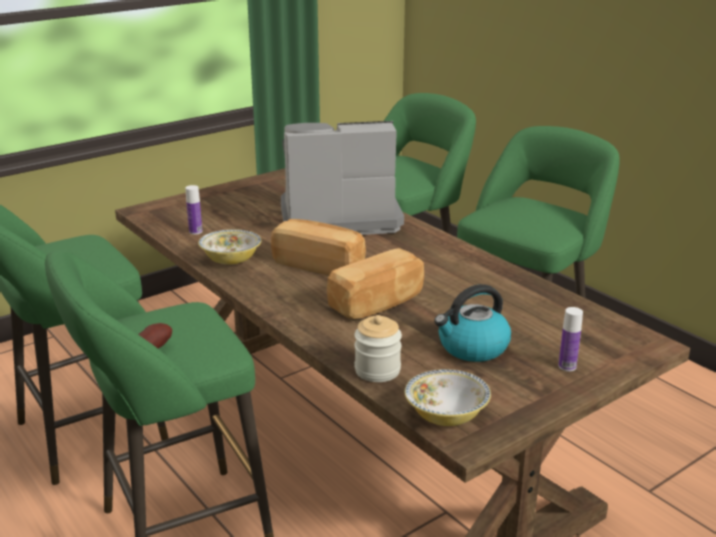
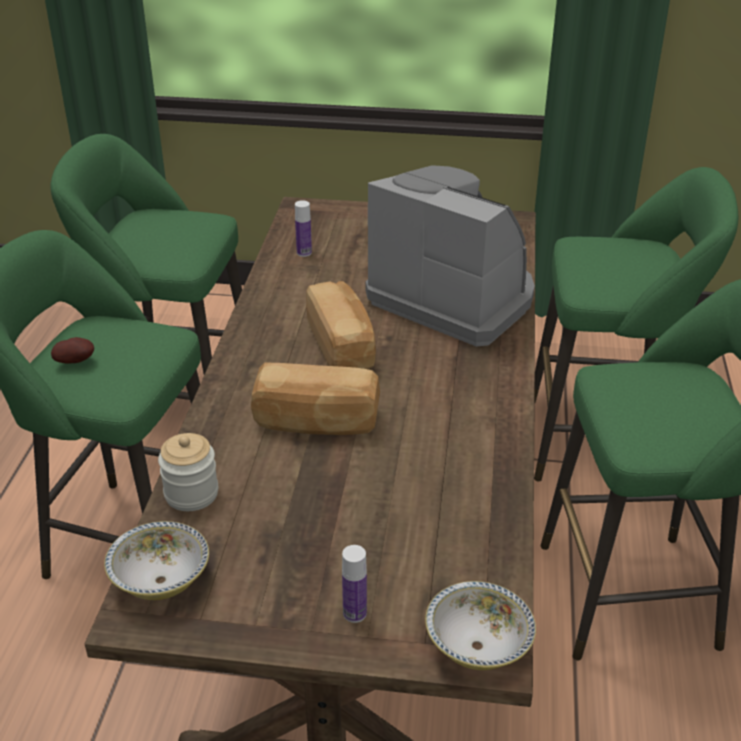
camera: 45 degrees right, 10 degrees up
(231, 260) = (280, 300): bowl -> bowl (478, 646)
(472, 347) = (308, 527): kettle -> none

